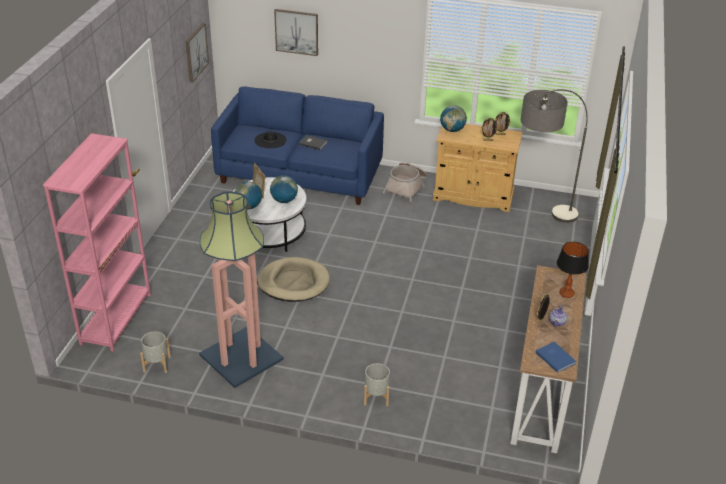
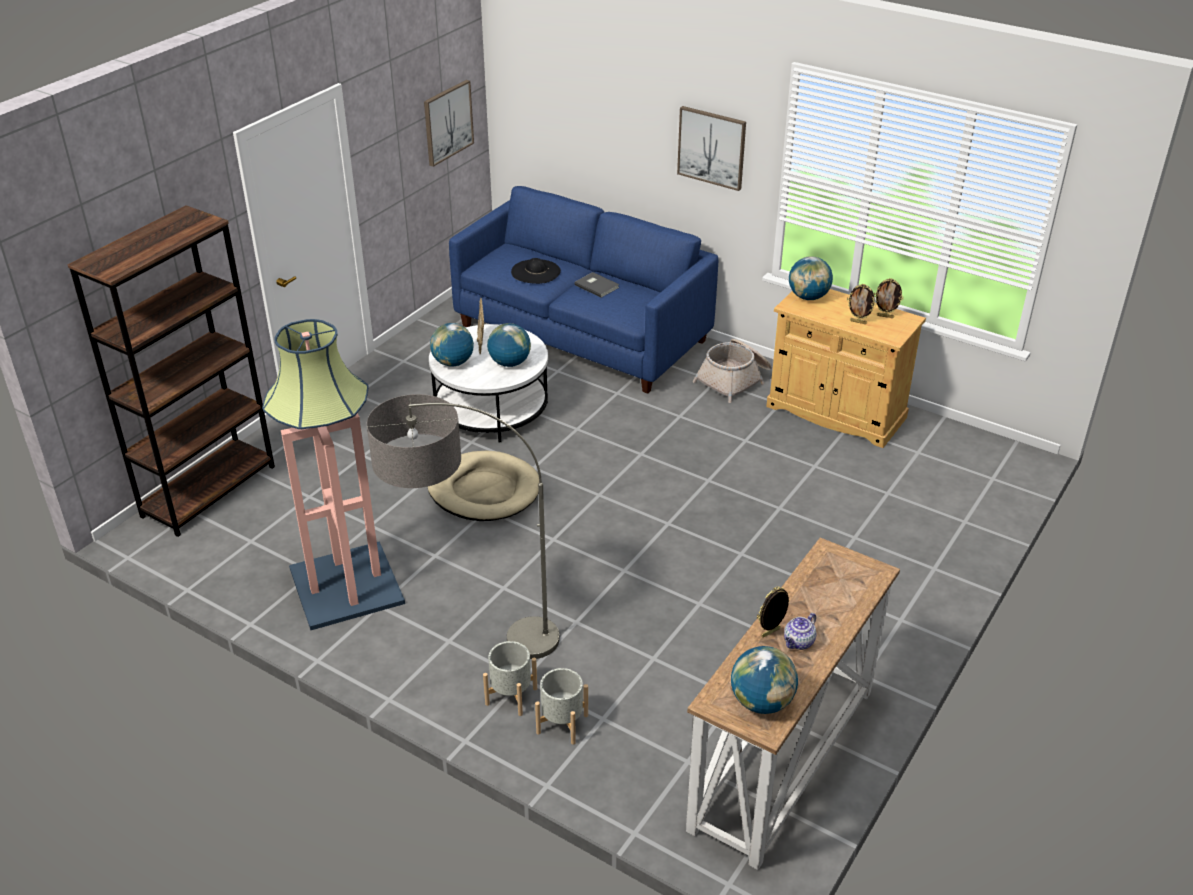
camera: 20 degrees right, 0 degrees up
(116, 319) = (209, 491): pink bookcase -> brown bookcase
(157, 364) = (225, 569): grey planter -> grey planter (562, 724)
(296, 32) = (600, 109): picture -> picture (712, 147)
(538, 223) = (924, 475): floor lamp -> floor lamp (469, 647)
(555, 357) = (761, 702): blue book -> globe
(566, 293) = (844, 596): table lamp -> none

